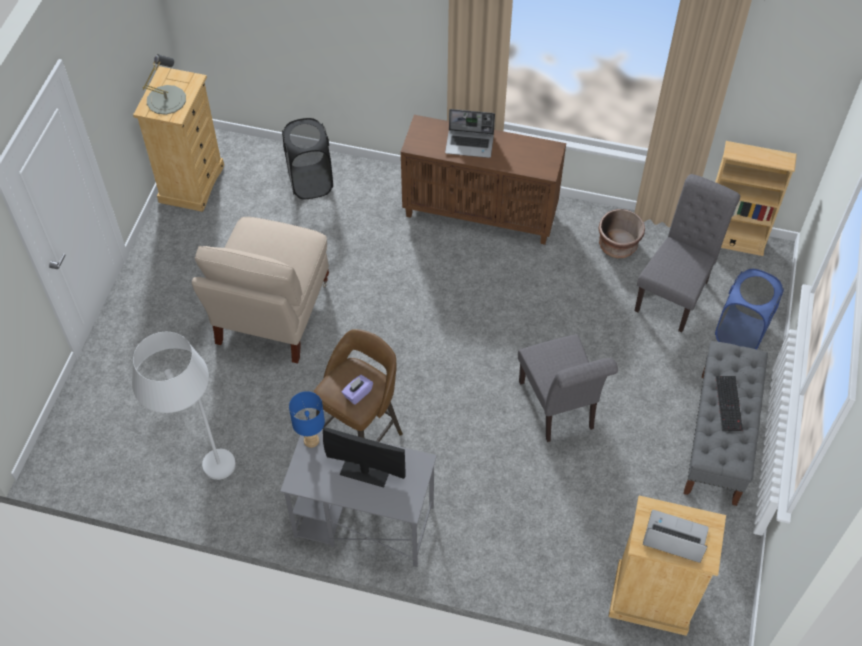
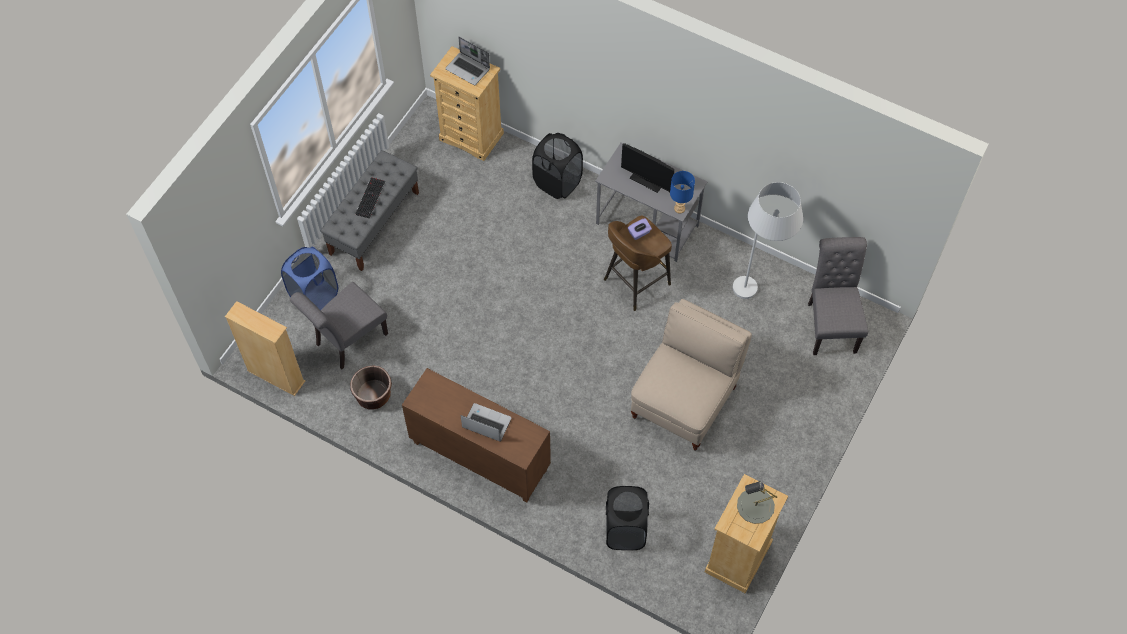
camera: 165 degrees left, 5 degrees up
(504, 556) = (557, 182): none -> black laundry basket
(559, 409) = (481, 270): grey chair -> grey chair (830, 324)

